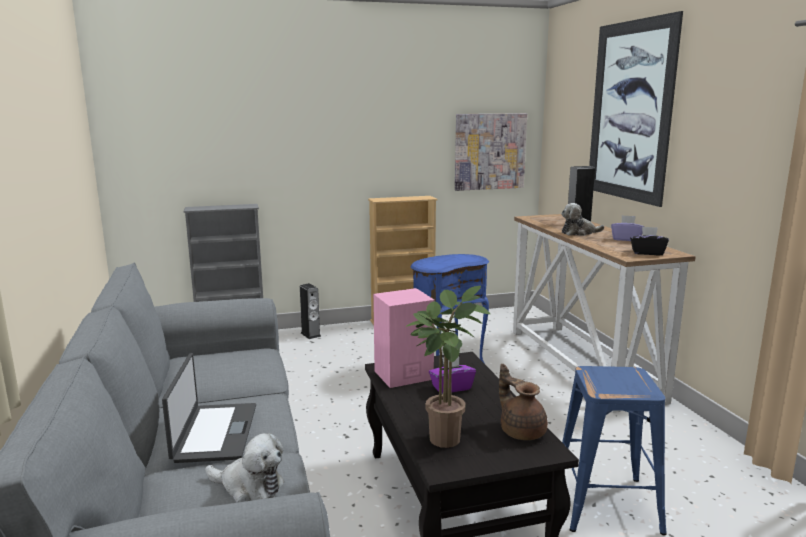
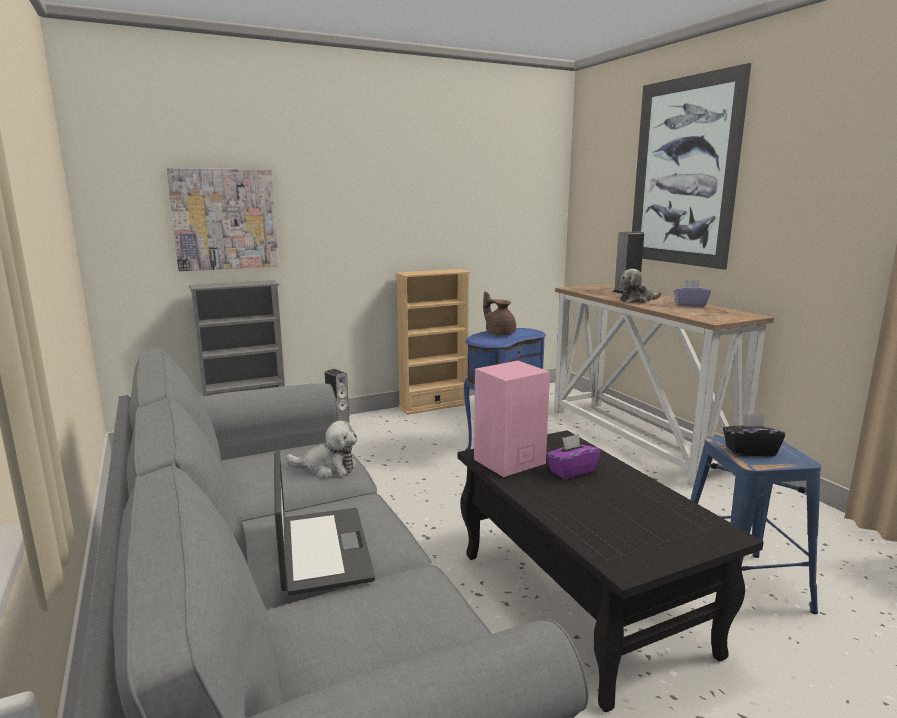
camera: 10 degrees left, 0 degrees up
(249, 486) = (406, 617): plush toy -> plush toy (327, 467)
(443, 436) = (600, 528): potted plant -> none
(489, 151) = (518, 221): picture -> picture (225, 219)
(521, 431) = (680, 514): brown teapot -> brown teapot (499, 333)
(647, 253) = (725, 316): black tissue box -> black tissue box (750, 451)

